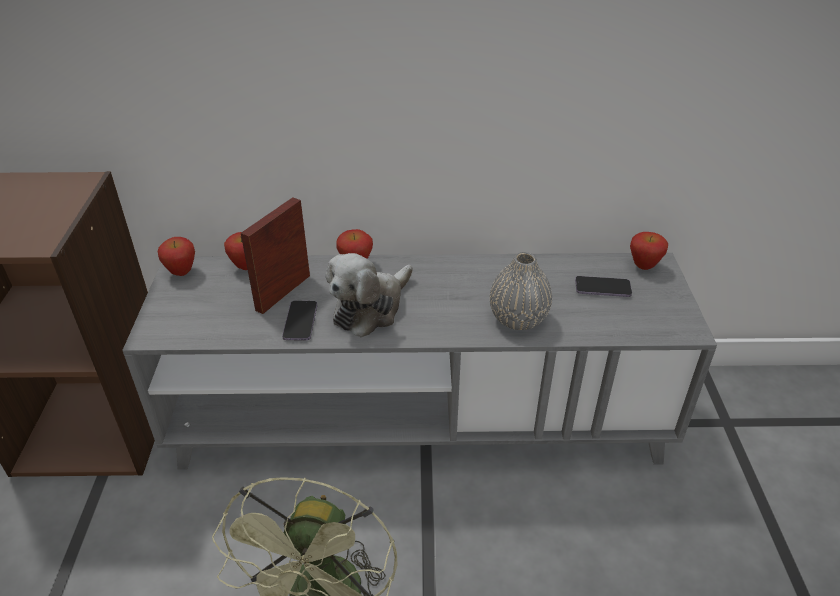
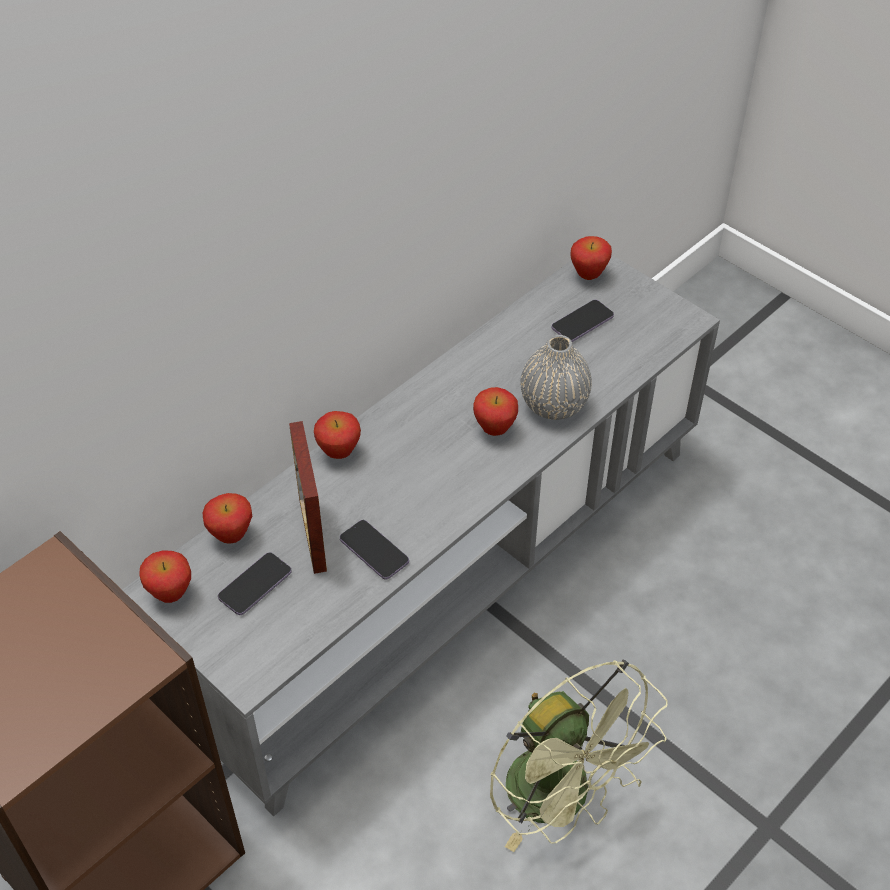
camera: 45 degrees left, 10 degrees up
(221, 295) = (255, 585): none -> phone
(370, 308) = (418, 488): plush toy -> none
(460, 308) = (494, 429): none -> apple

